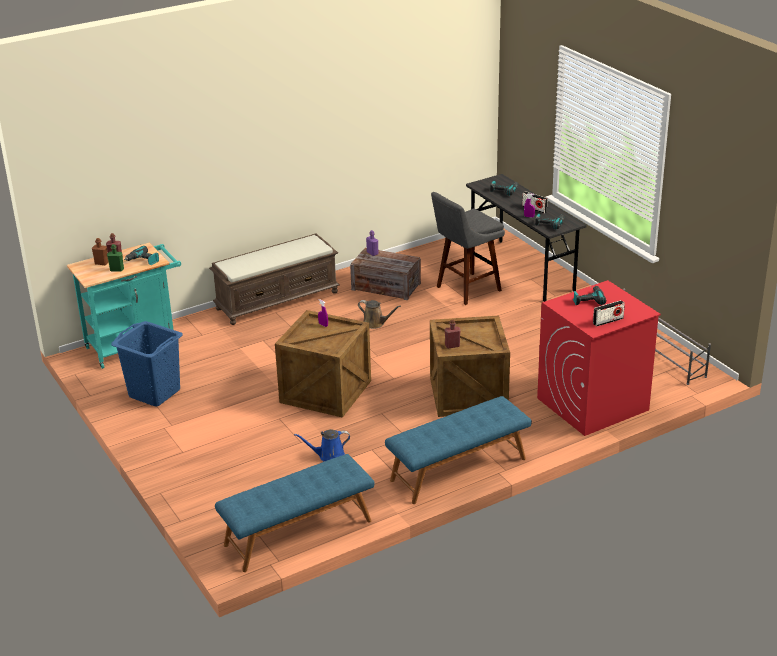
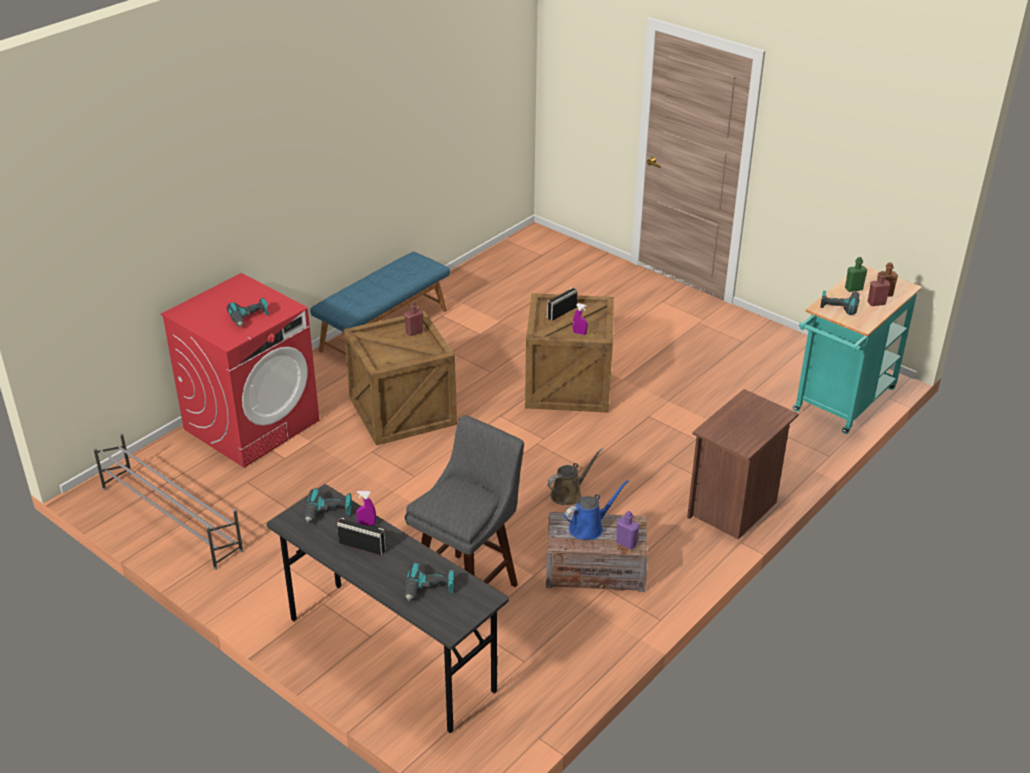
camera: 160 degrees right, 5 degrees up
(154, 393) = (753, 351): blue laundry basket -> none
(277, 300) = (734, 509): brown bench -> brown nightstand
(298, 533) = (503, 259): blue bench -> none
(328, 456) = (518, 321): blue watering can -> blue watering can (589, 527)
(376, 323) = (569, 494): brown watering can -> brown watering can turned 135 degrees clockwise
(608, 321) = (224, 294): radio -> radio (561, 312)

